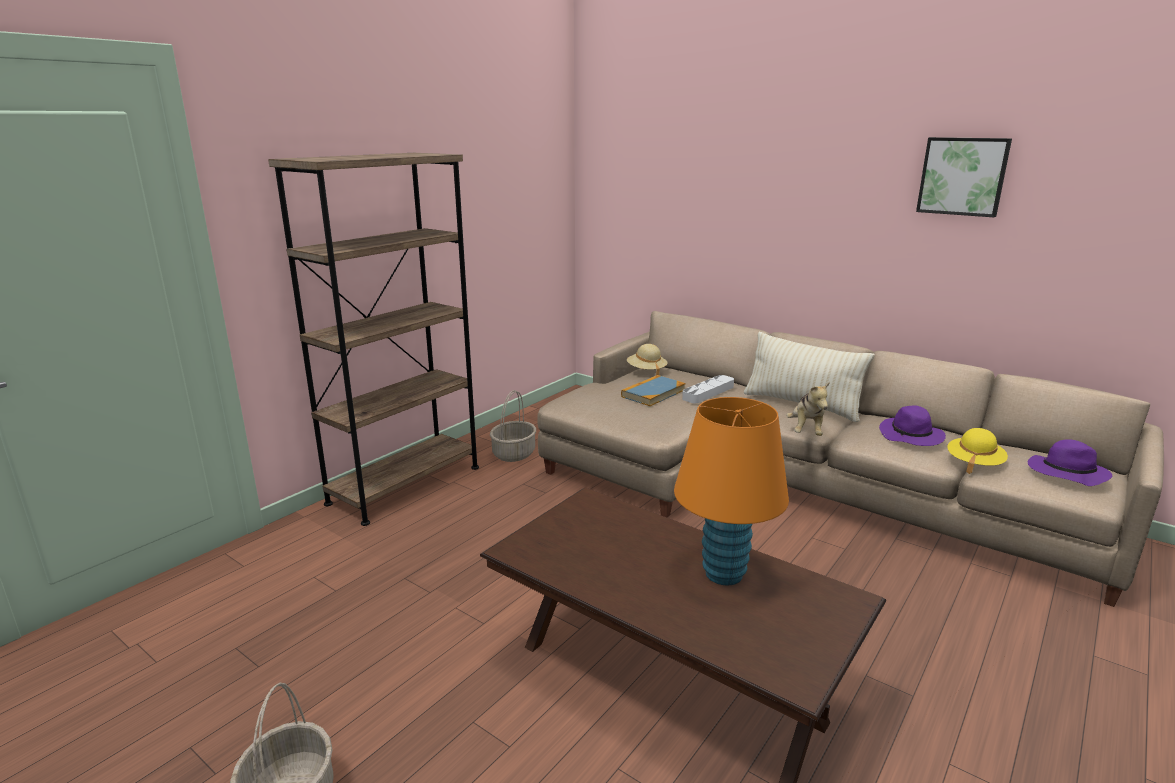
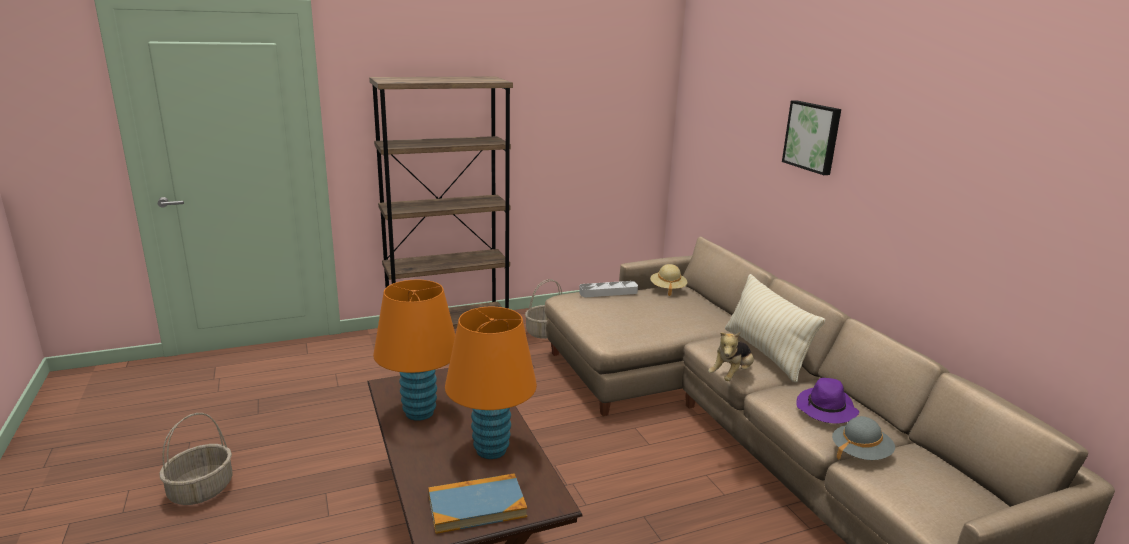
camera: 30 degrees right, 0 degrees up
(596, 565) = (419, 413): none -> orange table lamp
(653, 393) = (643, 308): book -> book (477, 506)
(708, 392) = (692, 320): grey tray -> grey tray (608, 292)
(963, 176) = (956, 152): picture -> picture (813, 136)
(974, 463) = (860, 453): yellow hat -> grey hat
(1066, 474) = (940, 494): purple hat -> none

